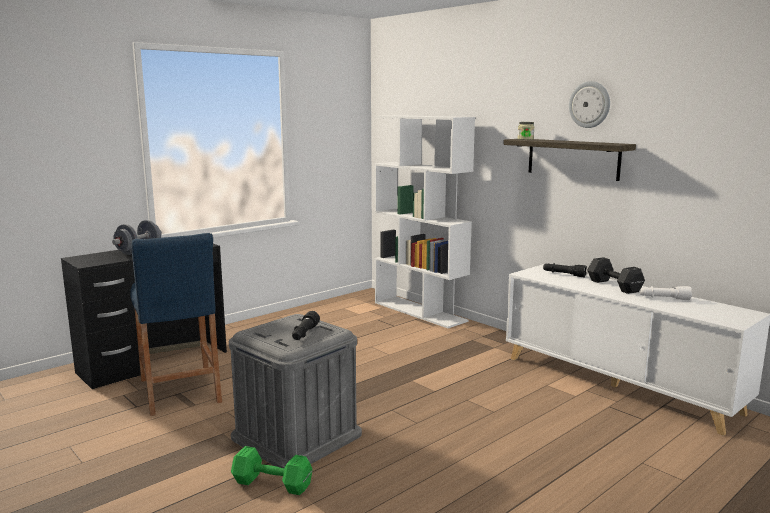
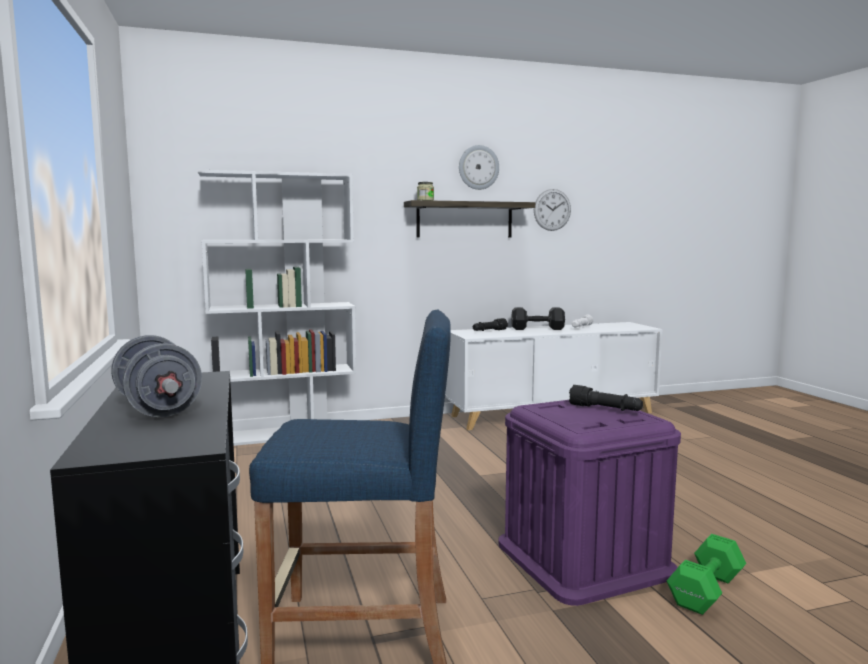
camera: 65 degrees left, 5 degrees down
(296, 435) = (584, 557): grey storage box -> purple storage box
(672, 153) = (552, 210): none -> wall clock

